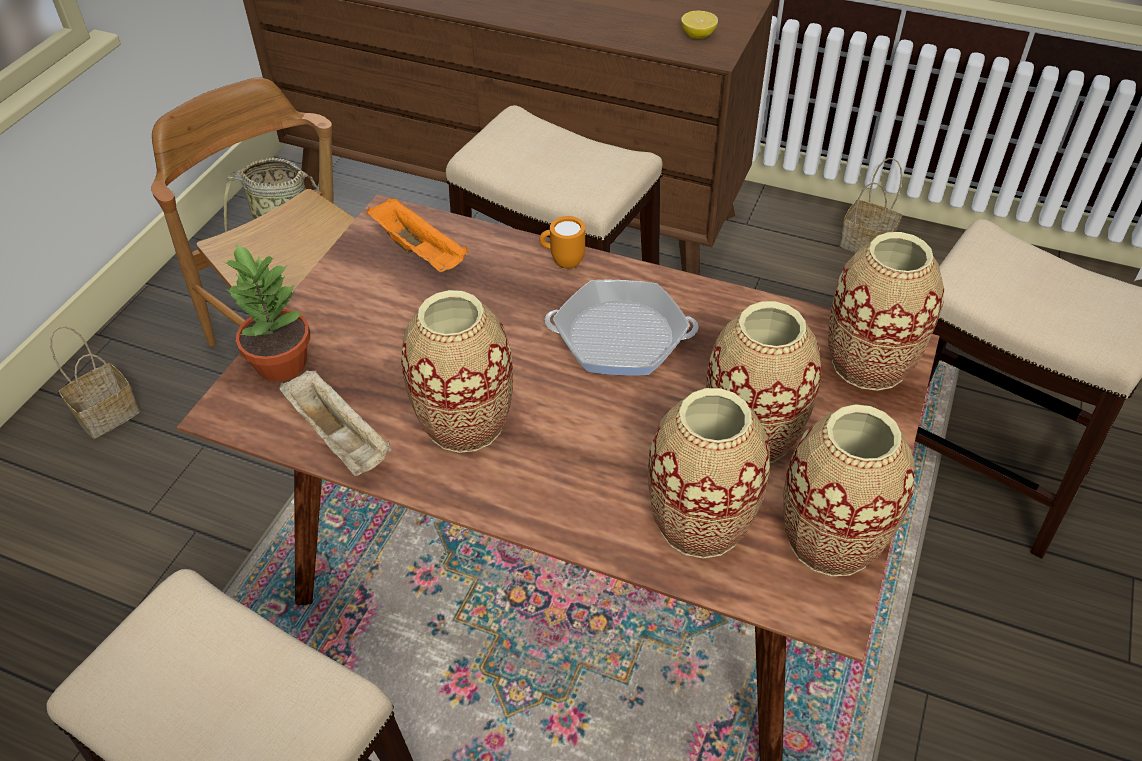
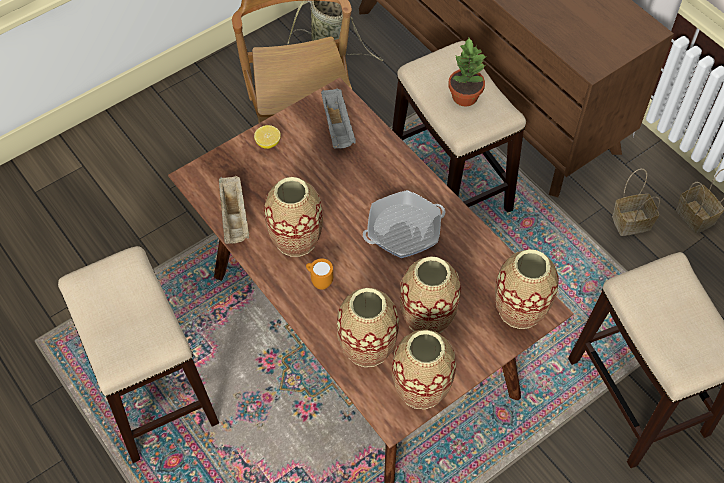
camera: 30 degrees right, 10 degrees up
(109, 413) = (178, 118): basket -> basket (632, 221)
(280, 362) = (232, 162): potted plant -> potted plant (464, 96)
(421, 252) = (338, 127): orange tray -> grey tray
(562, 261) = (407, 168): orange mug -> orange mug (319, 281)
(620, 337) = (403, 229): frying pan -> frying pan turned 120 degrees clockwise
(698, 35) = (594, 47): lemon -> lemon (268, 143)

